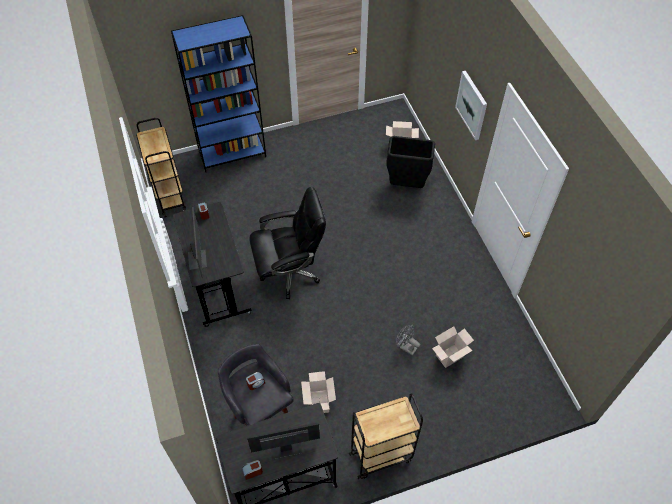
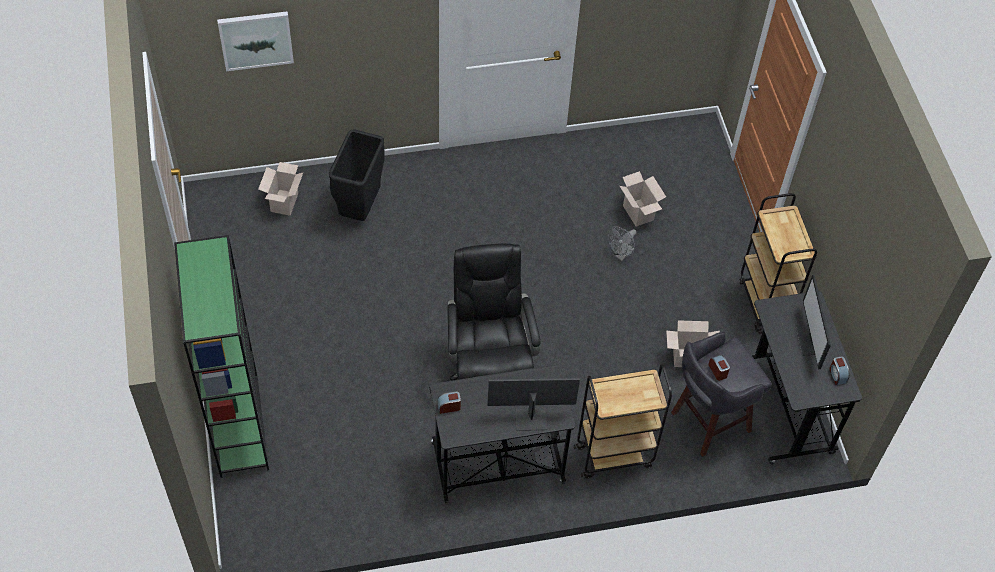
camera: 85 degrees left, 0 degrees up
(170, 199) = (315, 525): brown cart -> brown cart (613, 458)
(232, 154) = (239, 427): blue bookcase -> green bookcase
(472, 105) = (374, 41): picture -> picture (256, 39)

